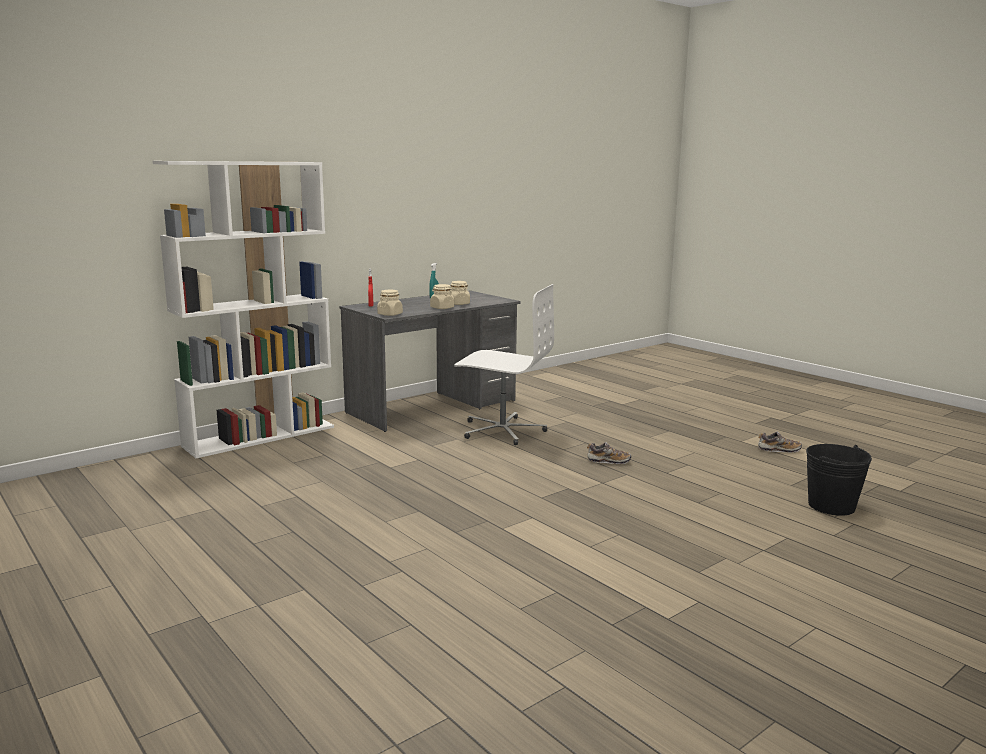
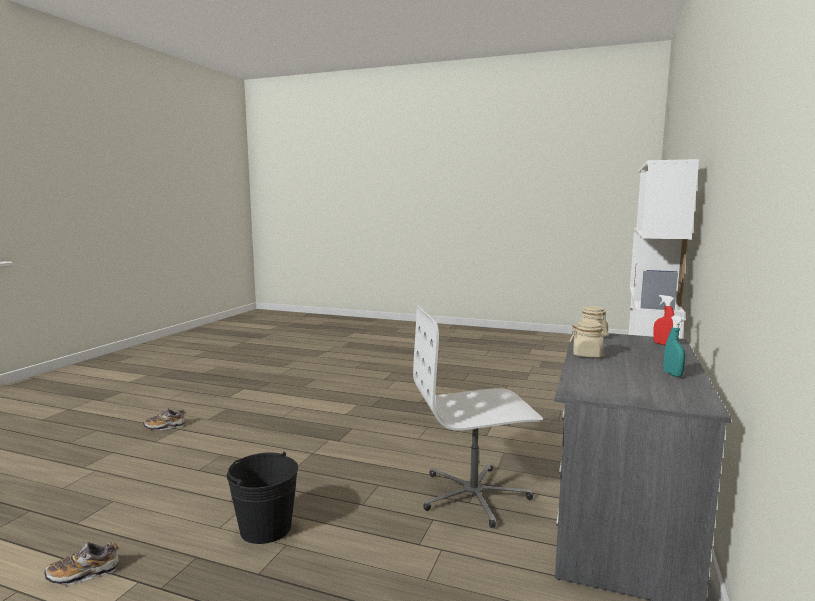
camera: 150 degrees right, 5 degrees down
(458, 304) = (599, 367): beige jar -> none
(608, 461) = (320, 480): shoe -> shoe (165, 426)
(831, 506) = (87, 482): black bucket -> black bucket (265, 528)

